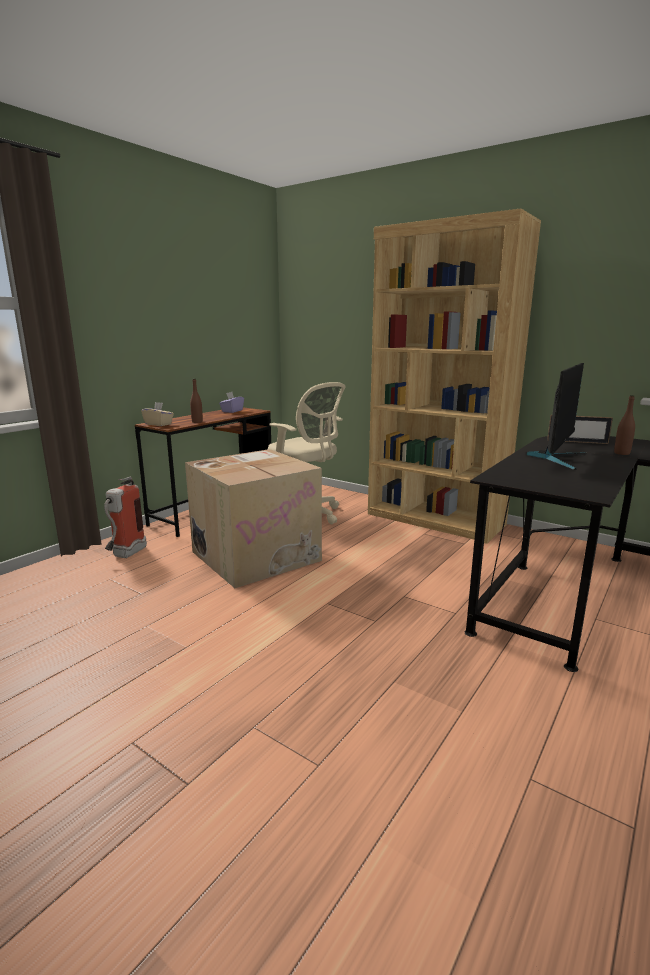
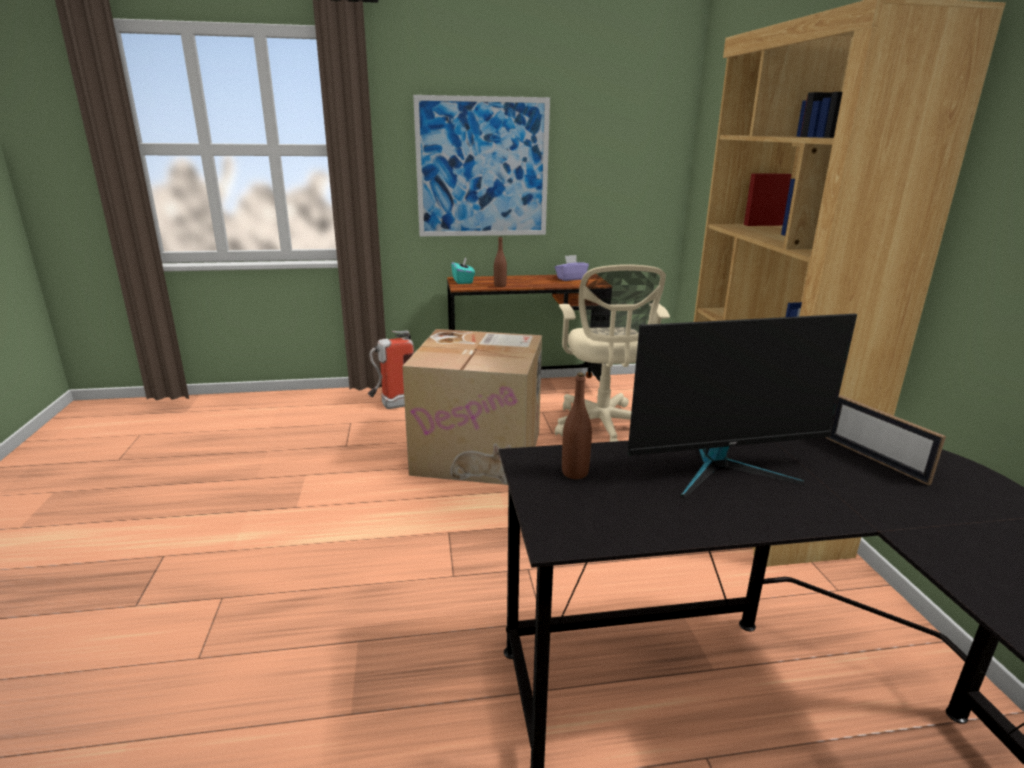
camera: 45 degrees right, 5 degrees up
(152, 323) = (482, 168): none -> picture
(158, 424) = (463, 281): beige tissue box -> turquoise tissue box
(621, 453) = (882, 510): brown bottle -> brown bottle (575, 473)

